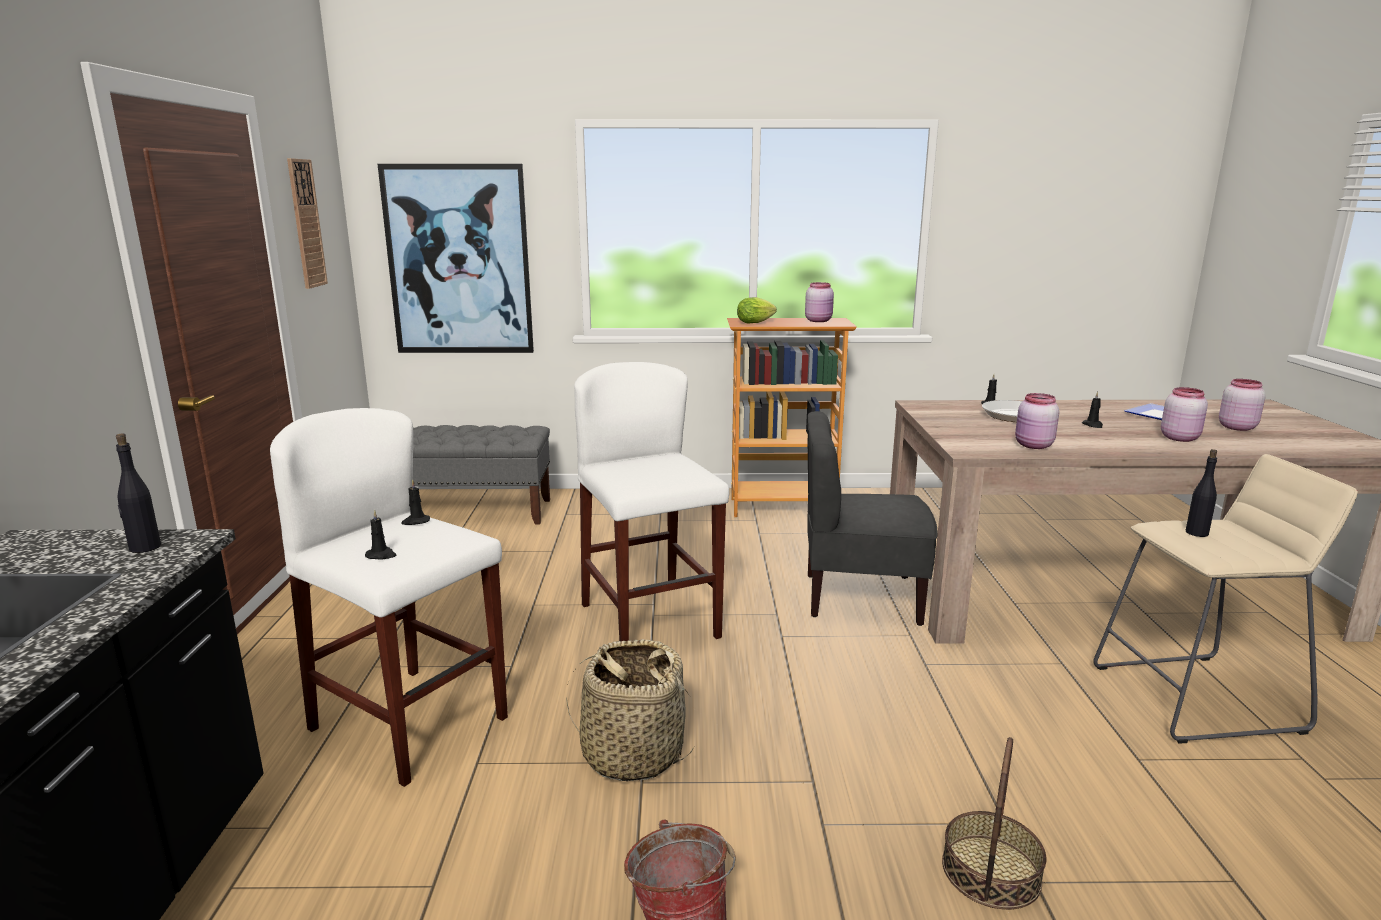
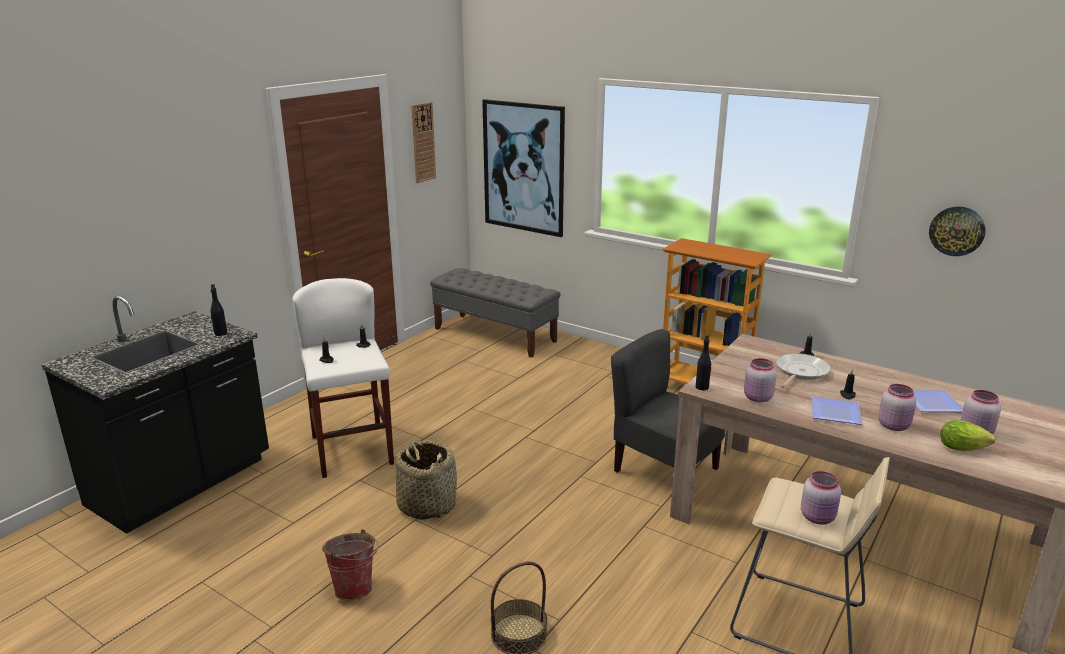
camera: 35 degrees right, 5 degrees up
(649, 621) = (519, 439): white stool -> none
(757, 322) = (690, 247): lettuce -> lettuce (964, 449)
(819, 320) = (741, 254): pink jar -> pink jar (818, 517)
(1027, 261) = (957, 231): none -> wall clock
(1118, 440) = (837, 412): none -> plate
(1196, 533) = (798, 497): black bottle -> black bottle (702, 387)

